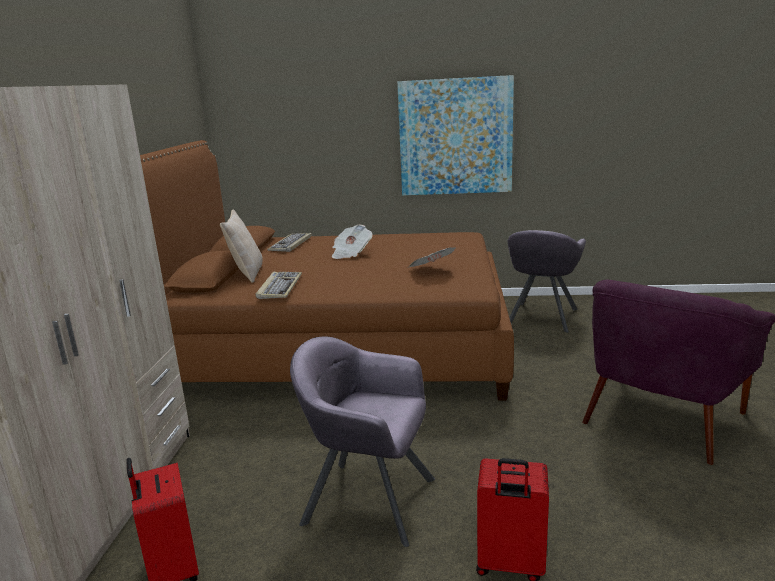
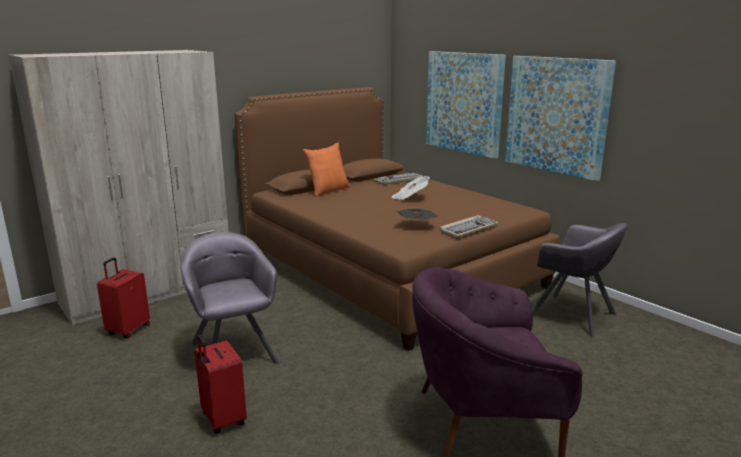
camera: 45 degrees right, 0 degrees up
(247, 273) = (328, 190): beige pillow -> orange pillow
(279, 287) = (319, 204): keyboard -> keyboard (468, 228)
(333, 142) = (463, 103): none -> picture
(541, 317) = (572, 315): grey armchair -> grey armchair turned 120 degrees counterclockwise

